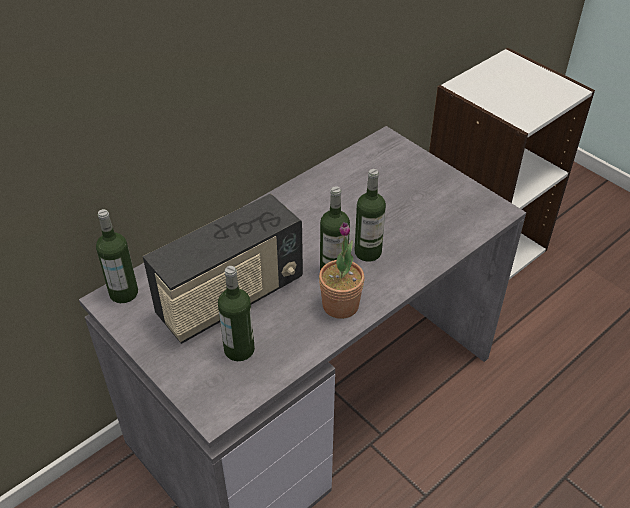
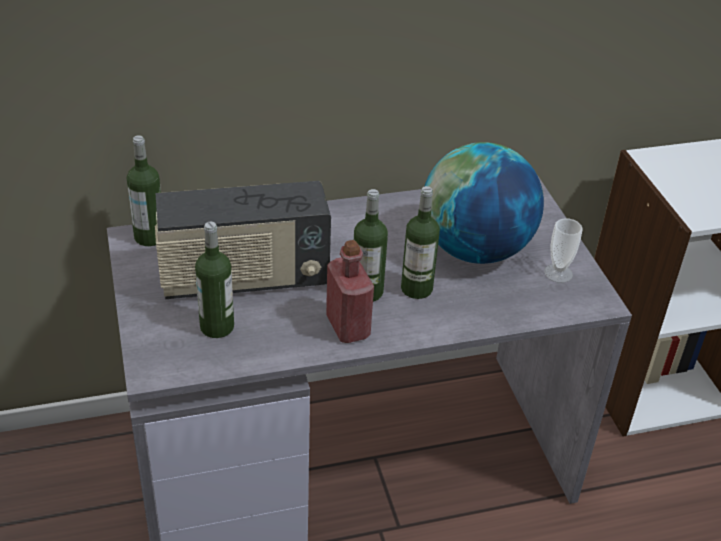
camera: 25 degrees right, 5 degrees down
(340, 305) = (348, 327): potted plant -> red bottle
(386, 203) = (475, 250): none -> globe
(456, 199) = (558, 273): none -> cup

